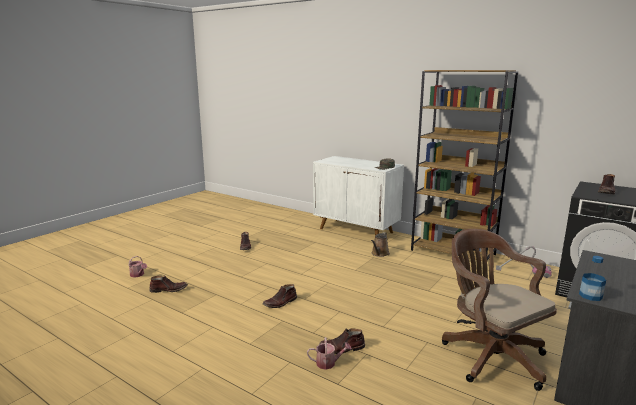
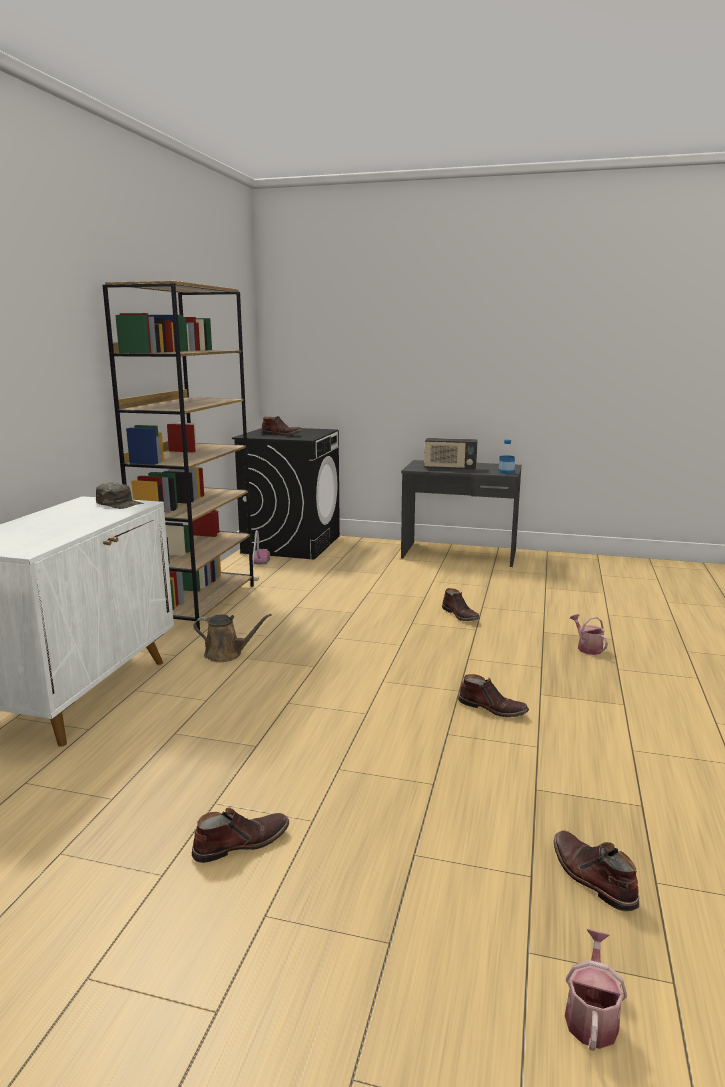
camera: 110 degrees left, 0 degrees up
(342, 348) = (550, 645): brown boot -> brown boot (461, 615)
(490, 355) = (473, 583): brown office chair -> none
(604, 271) = (449, 468): none -> radio

